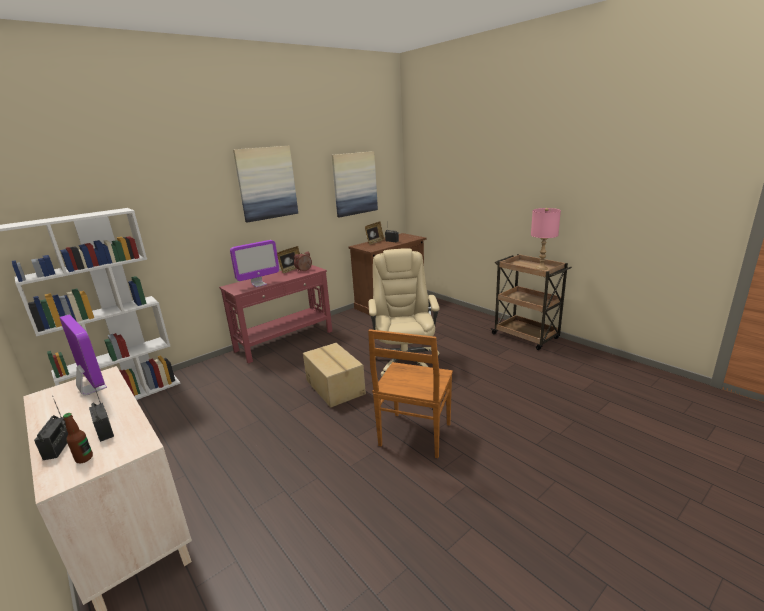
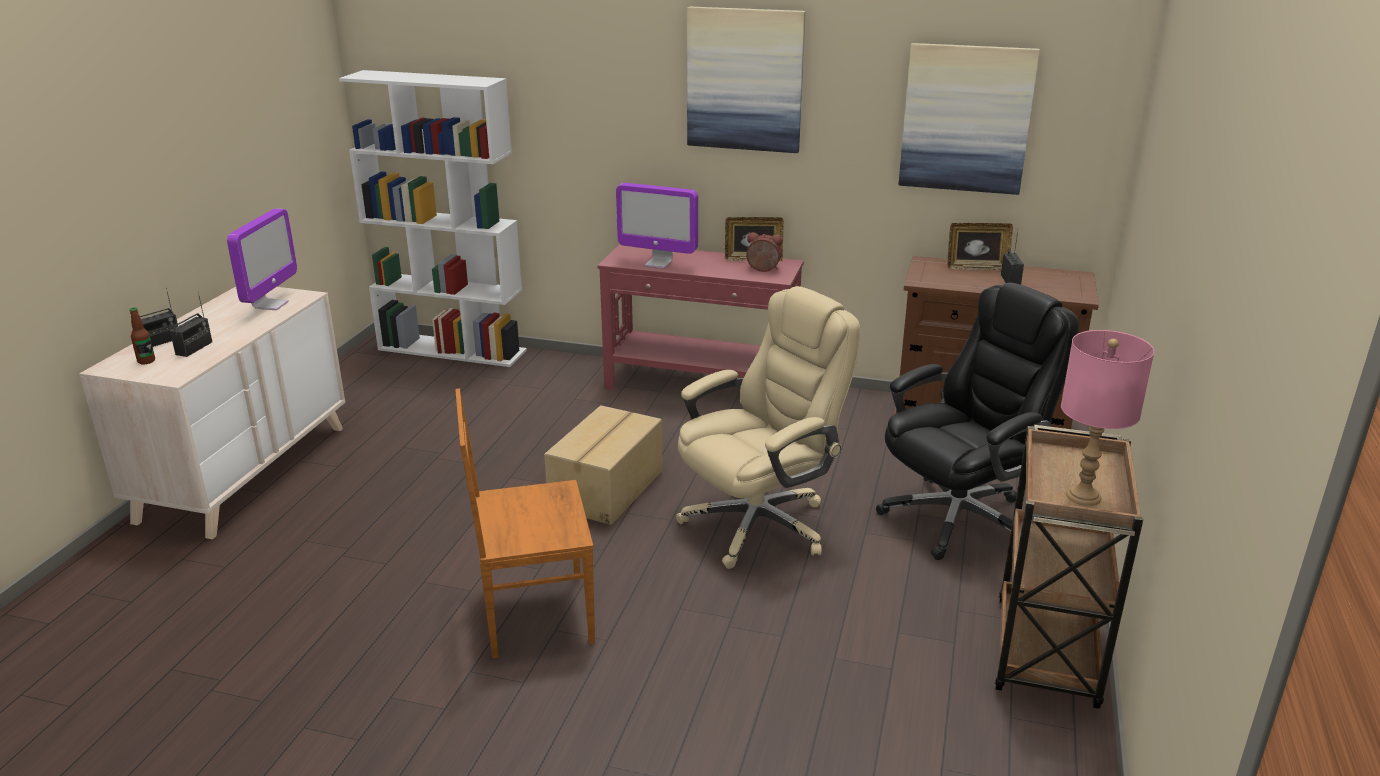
camera: 55 degrees right, 5 degrees up
(441, 324) = (959, 517): none -> black office chair

